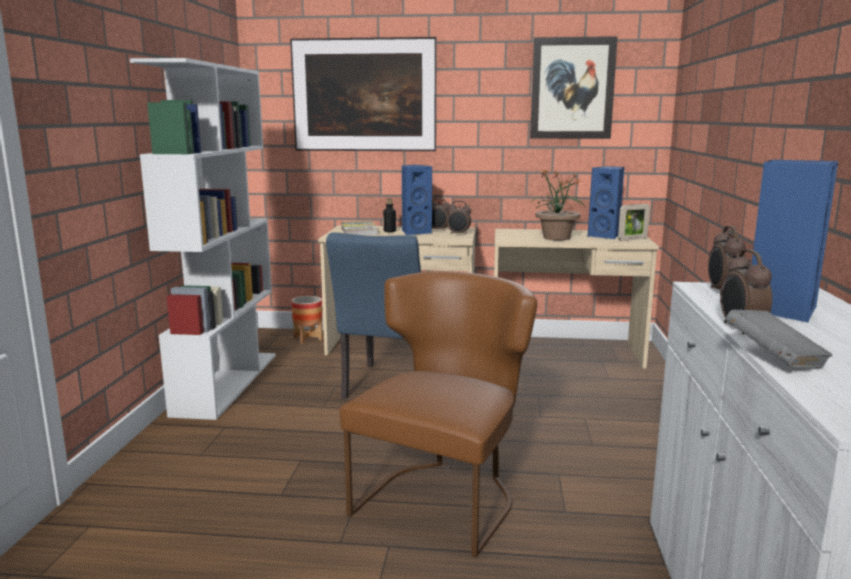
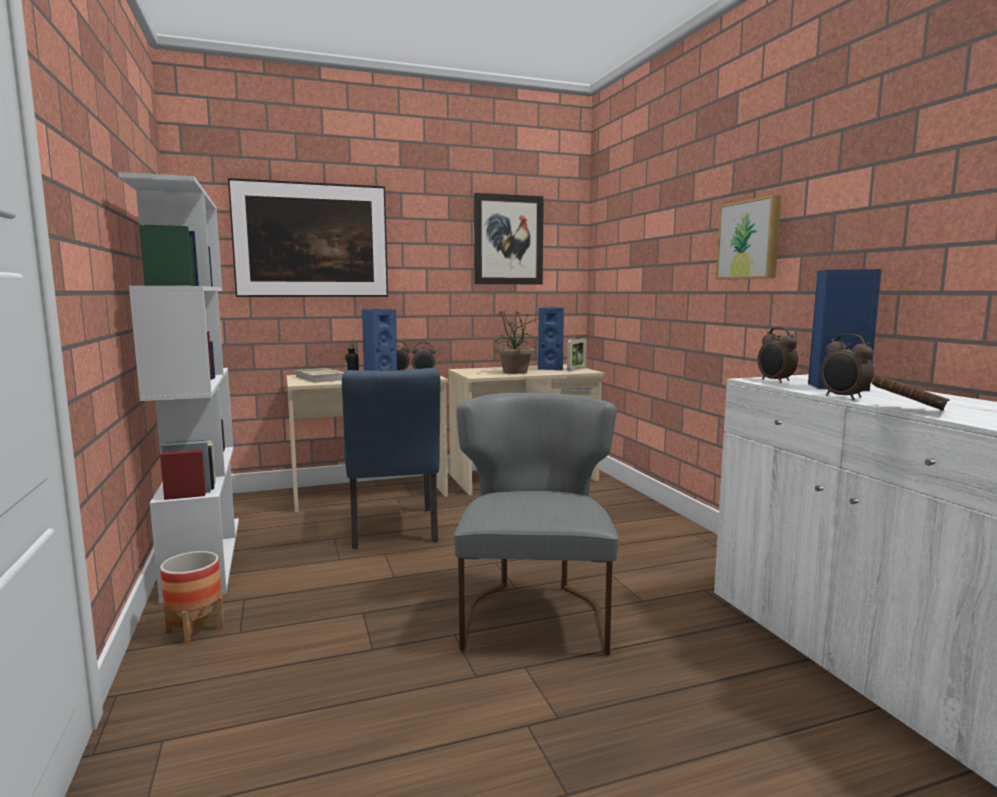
camera: 25 degrees left, 5 degrees down
(308, 338) = (261, 500): planter -> planter (195, 629)
(444, 497) = (534, 613): brown chair -> grey chair
(774, 359) = (908, 410): grey book -> brown book
(785, 102) = (750, 240): none -> picture

